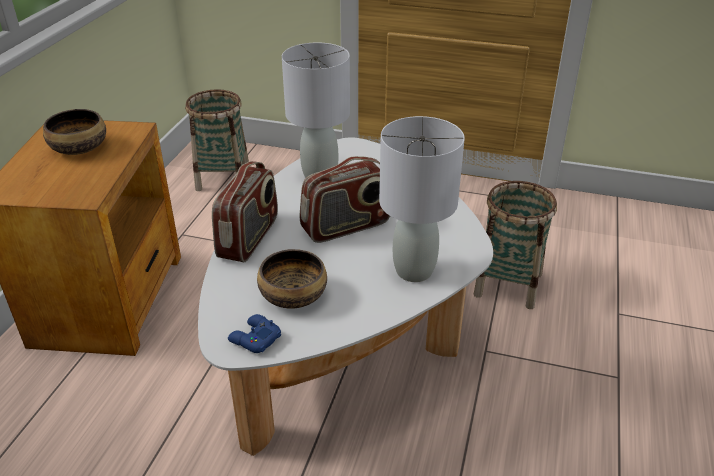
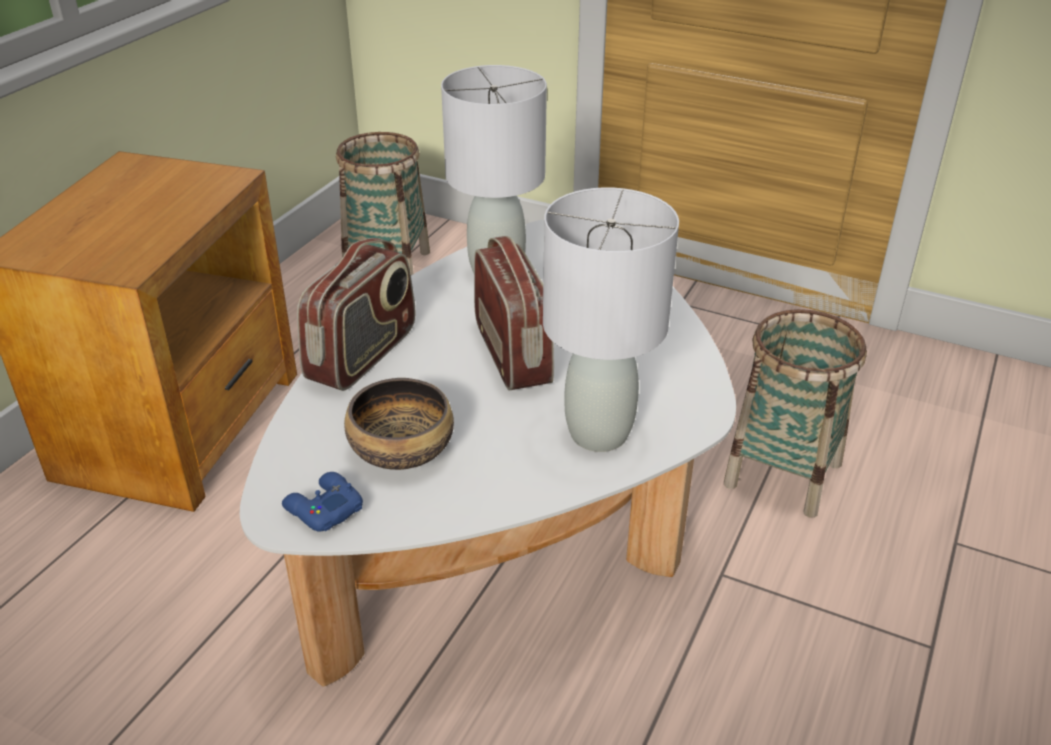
camera: 10 degrees right, 0 degrees up
(79, 147) = (145, 196): bowl -> none
(346, 227) = (513, 353): radio -> radio turned 90 degrees counterclockwise

